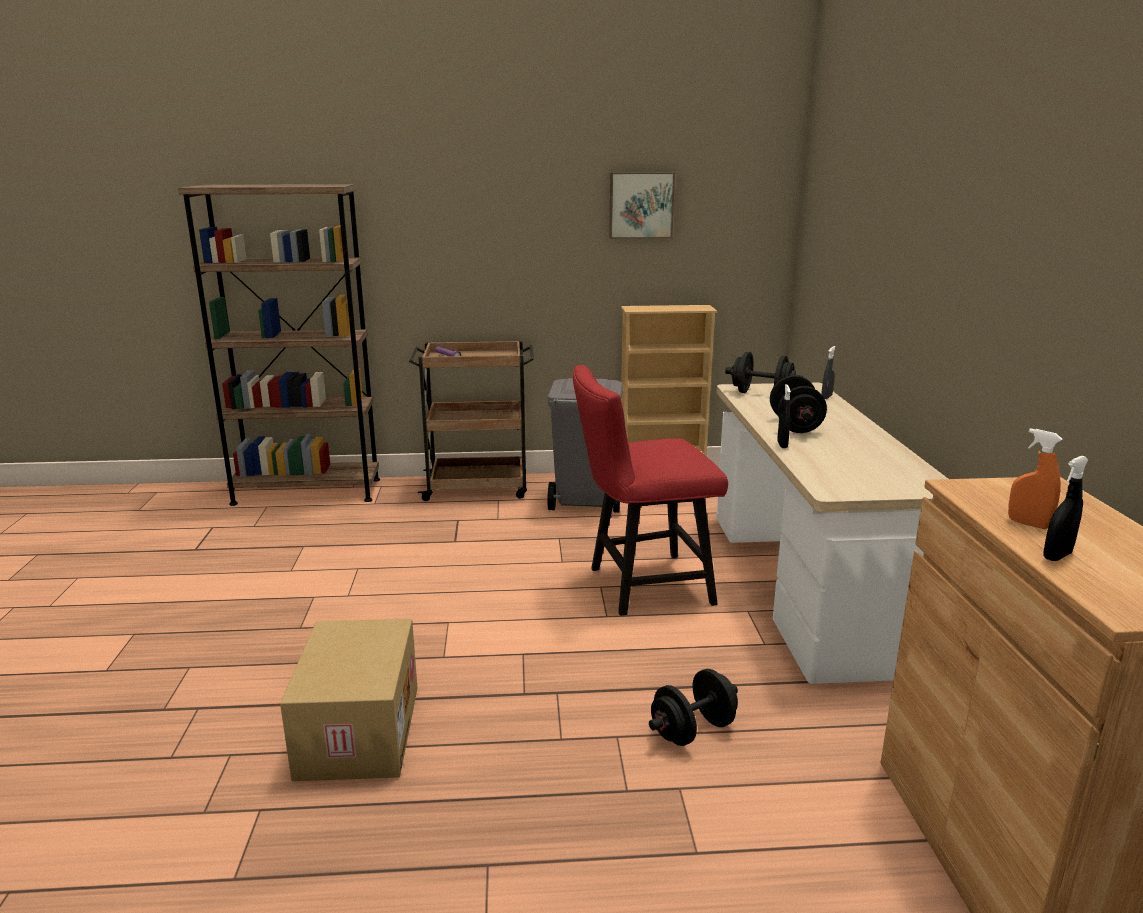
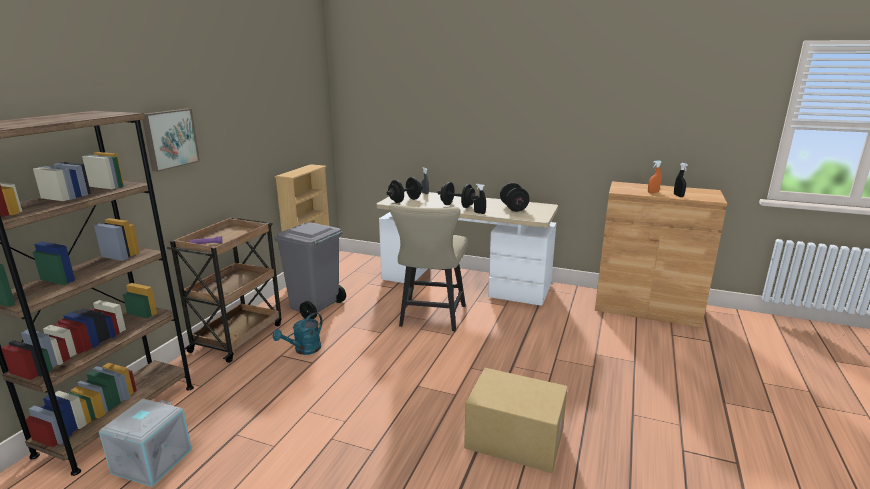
camera: 65 degrees left, 0 degrees up
(254, 525) = (151, 460): none -> grey storage box
(478, 528) = (304, 350): none -> turquoise watering can
(641, 205) = (273, 106): picture -> picture (169, 139)
(641, 586) = (431, 318): red chair -> beige chair
(693, 730) = (559, 340): black dumbbell -> black dumbbell (513, 208)

